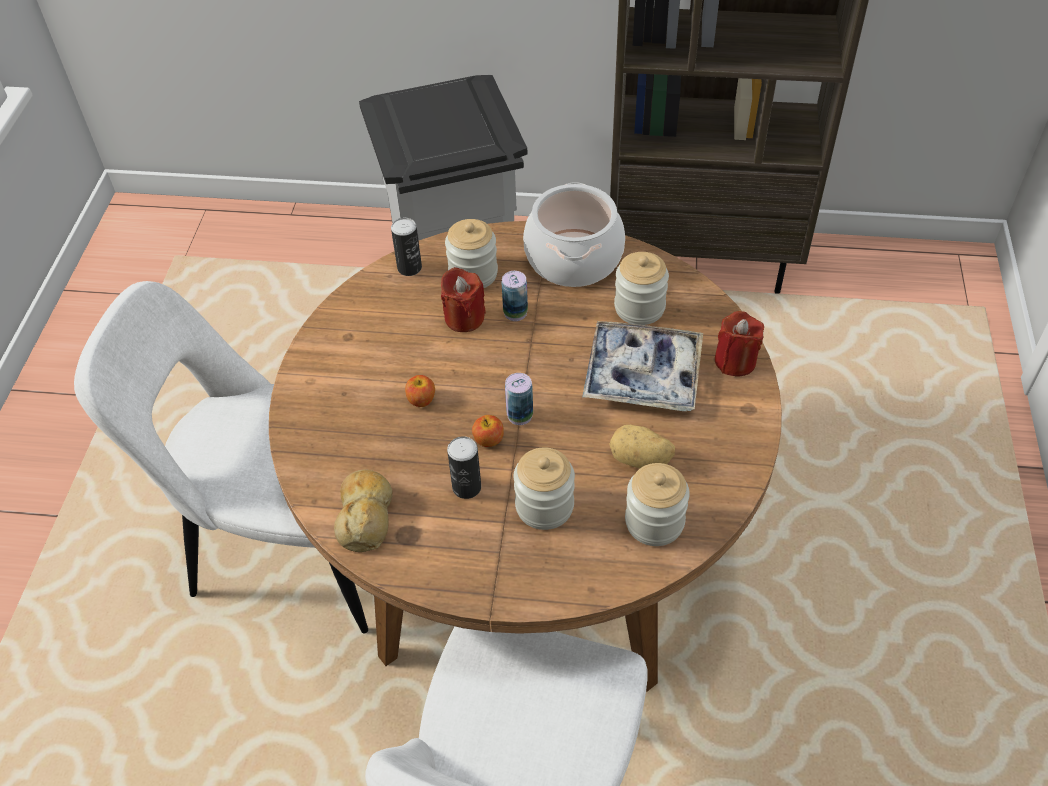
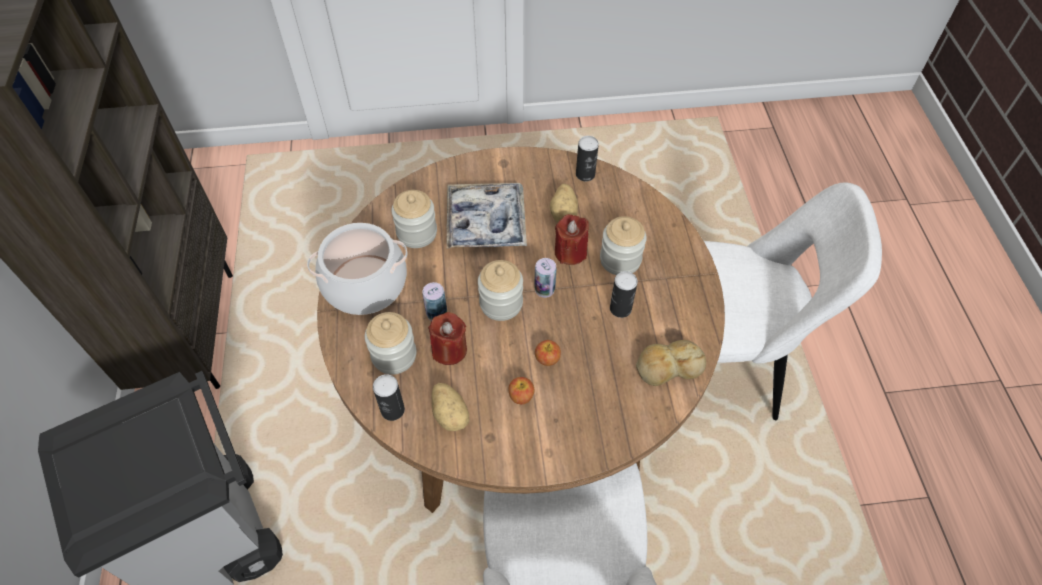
camera: 105 degrees left, 5 degrees up
(386, 310) = (451, 414): none -> potato
(488, 440) = (573, 304): apple -> apple (521, 396)
(654, 522) = (612, 200): jar -> jar (501, 303)
(711, 500) = (585, 174): none -> can
(735, 361) = (461, 173): red candle -> red candle (570, 252)

